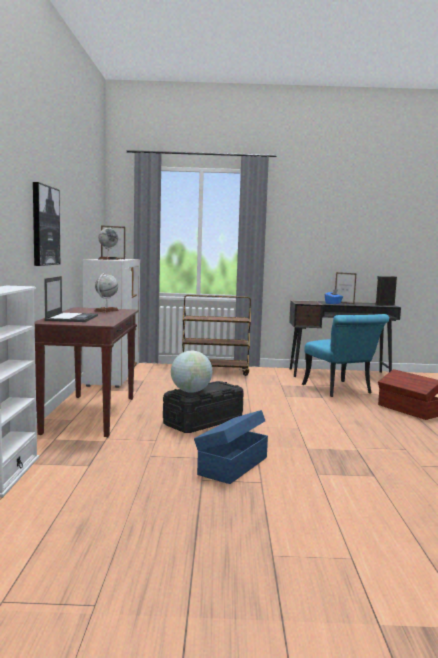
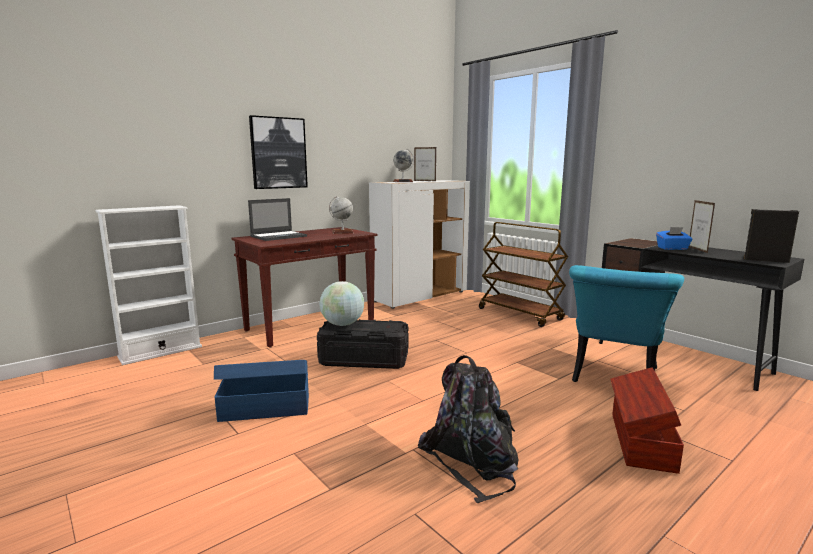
camera: 50 degrees right, 5 degrees up
(385, 440) = (473, 460): none -> black backpack

